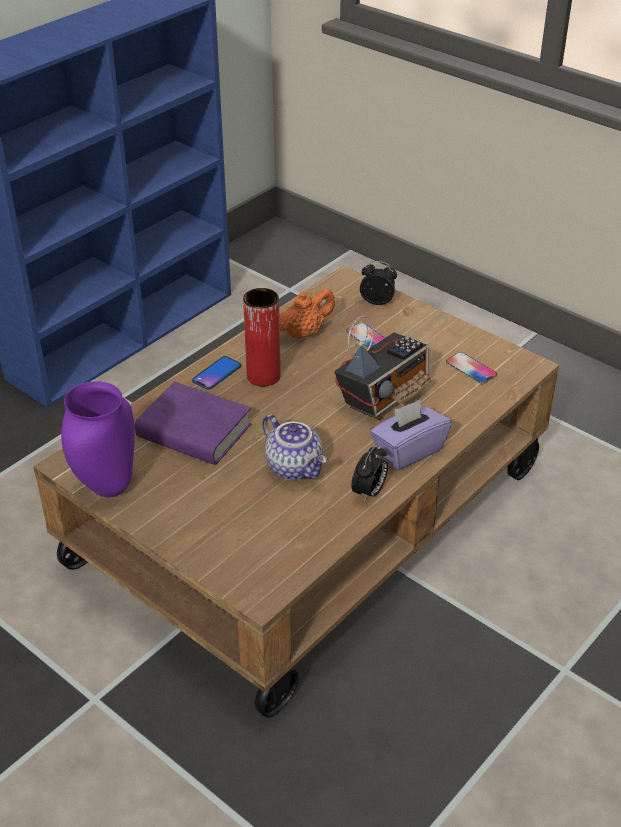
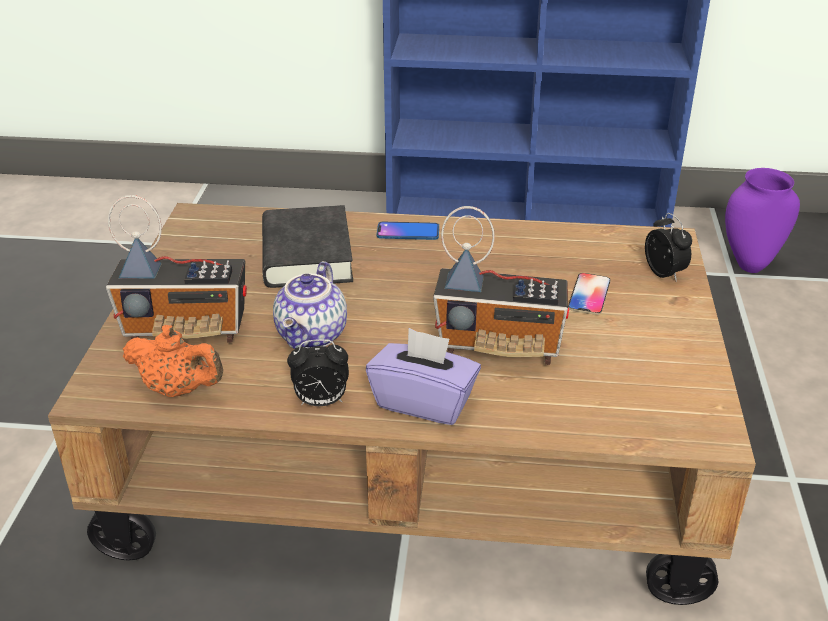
camera: 55 degrees right, 5 degrees down
(108, 489) = (180, 248): purple vase -> purple vase (749, 266)
(194, 431) = (306, 256): purple book -> black book
(227, 523) = (187, 330): none -> radio
(263, 376) = (437, 258): red vase -> none
(304, 333) = (541, 252): orange teapot -> orange teapot (179, 390)
(471, 369) = (637, 390): phone -> none

